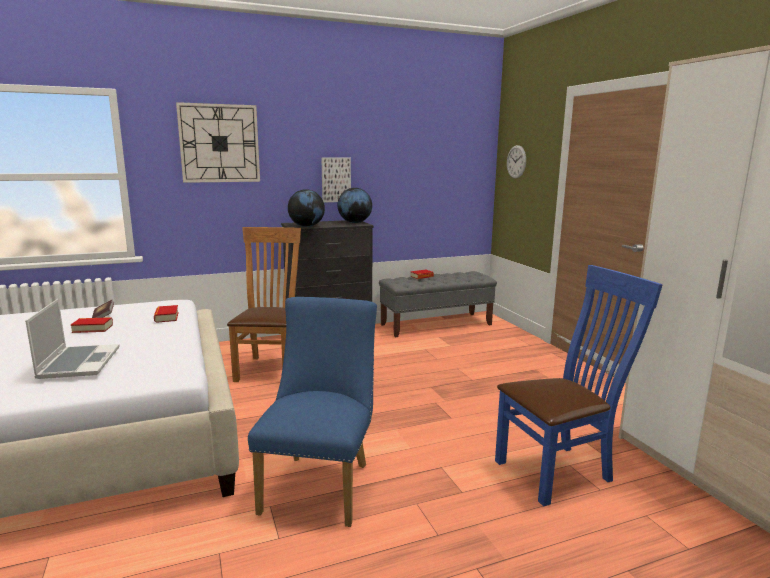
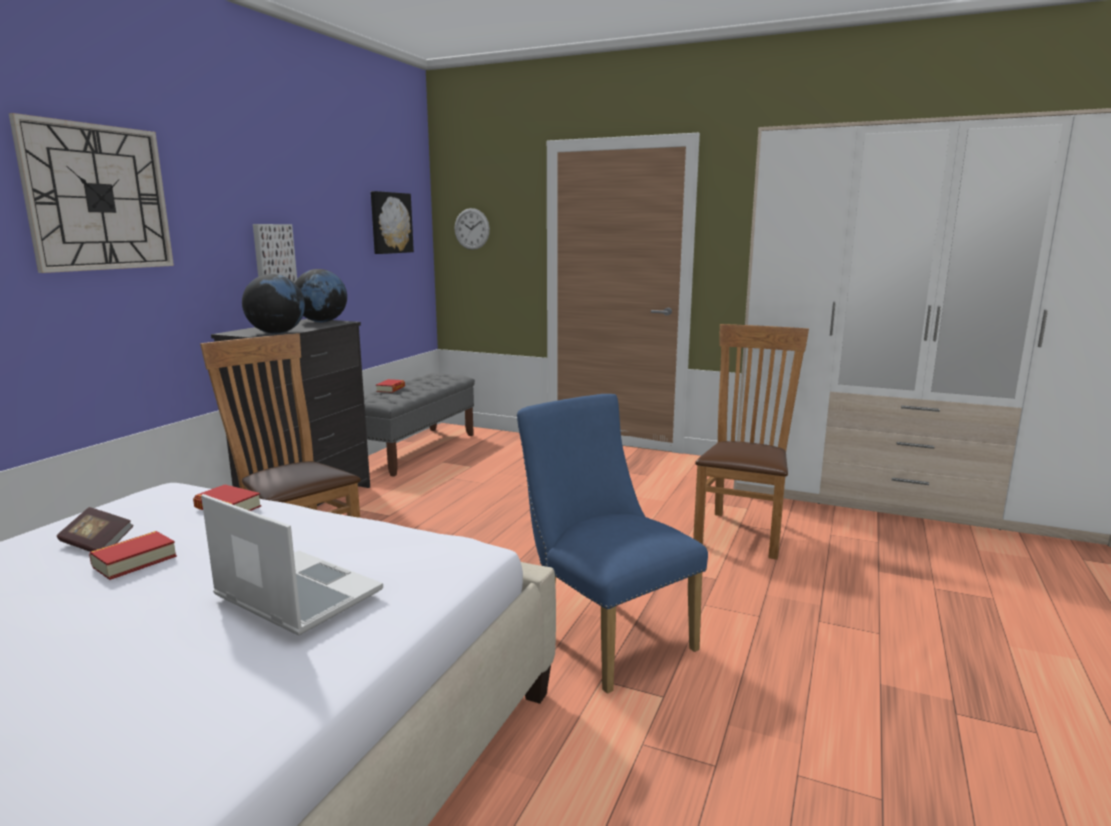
camera: 45 degrees left, 0 degrees up
(447, 156) = (390, 223): none -> picture
(559, 471) = (742, 531): blue chair -> brown chair

